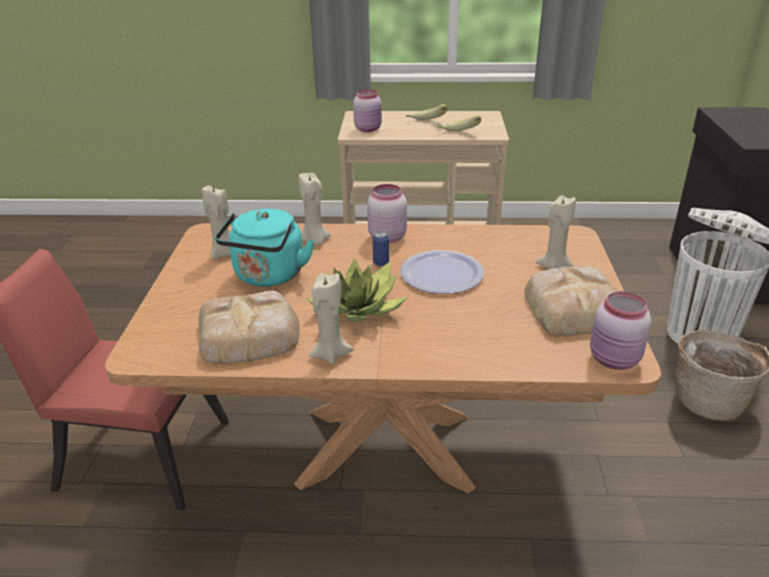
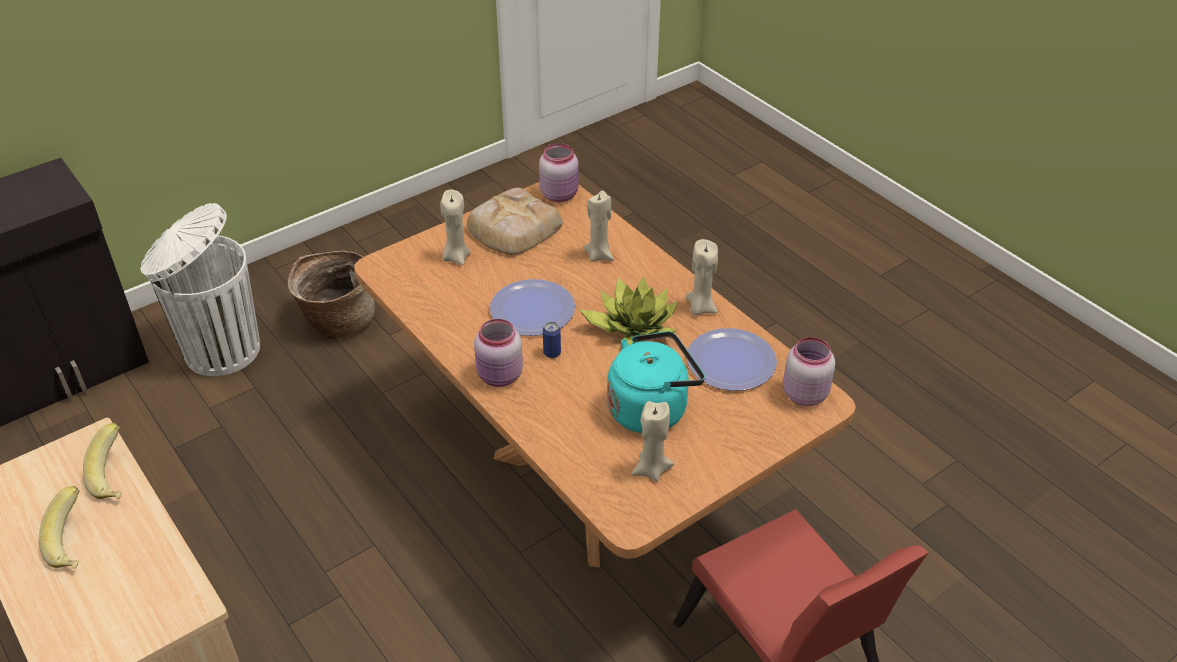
camera: 130 degrees left, 10 degrees up
(250, 335) = (731, 361): bread -> plate
(315, 241) = (559, 421): beige candle -> beige candle (599, 255)
(368, 129) = (149, 601): pink jar -> pink jar (803, 393)

